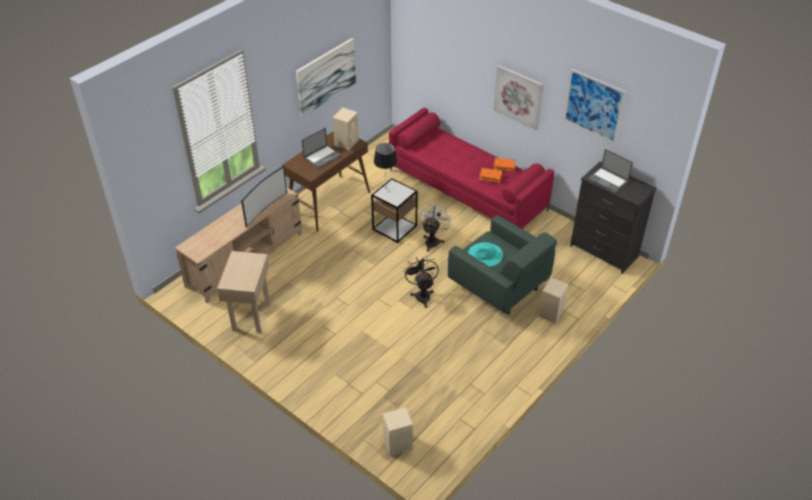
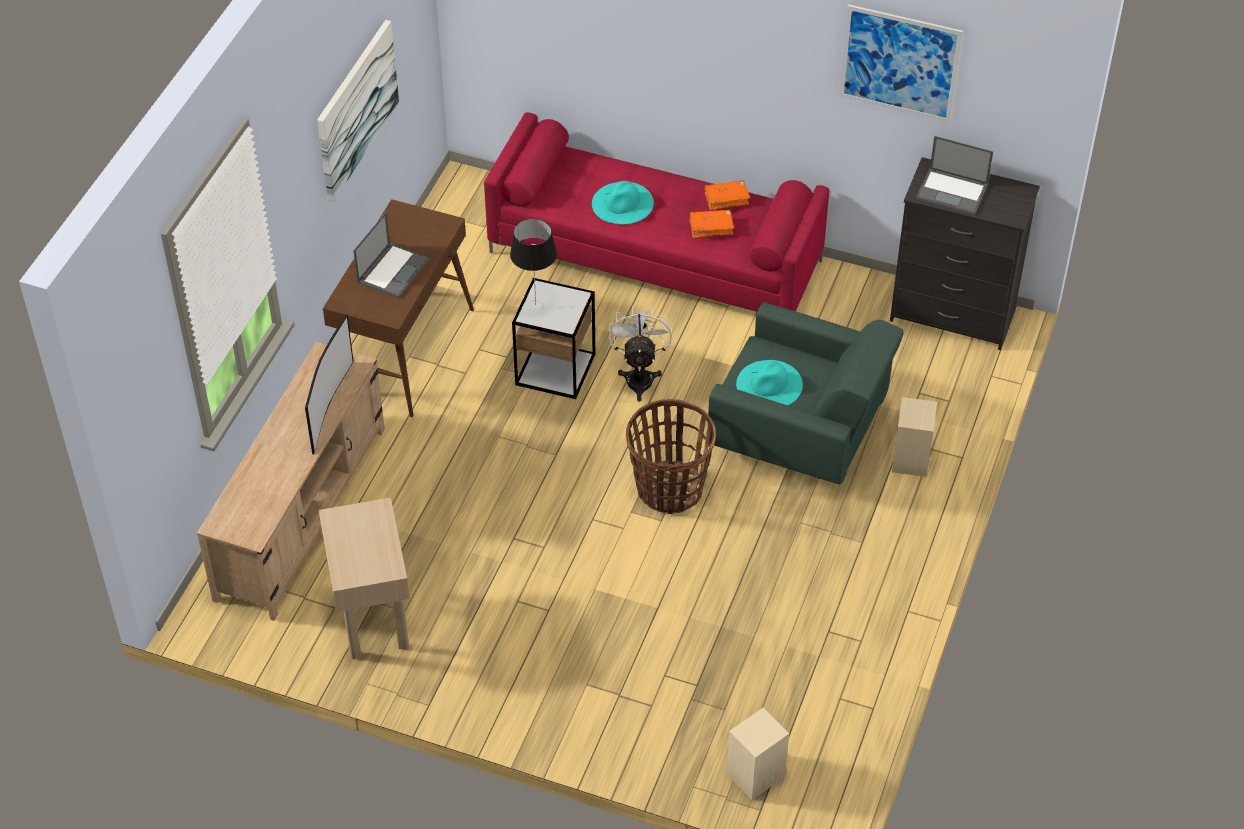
camera: 20 degrees left, 5 degrees up
(347, 142) = (424, 228): beige speaker -> none
(422, 294) = (669, 489): black fan -> basket
(453, 157) = (622, 203): none -> turquoise hat
(518, 96) = (740, 66): picture -> none

